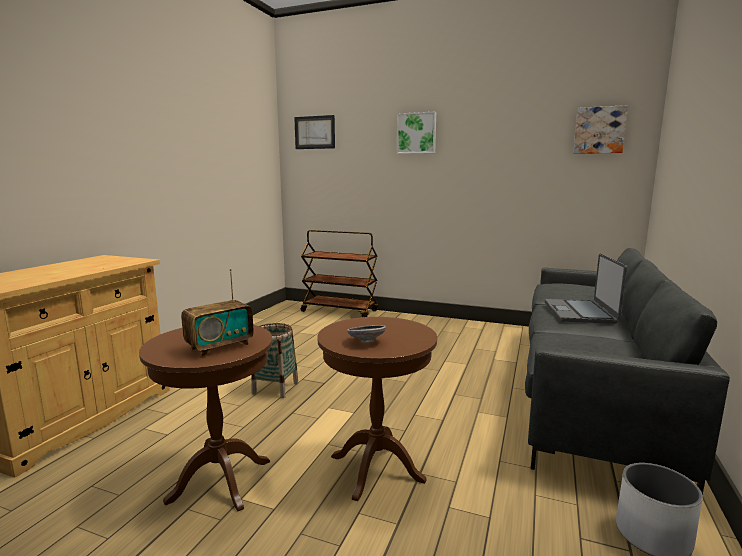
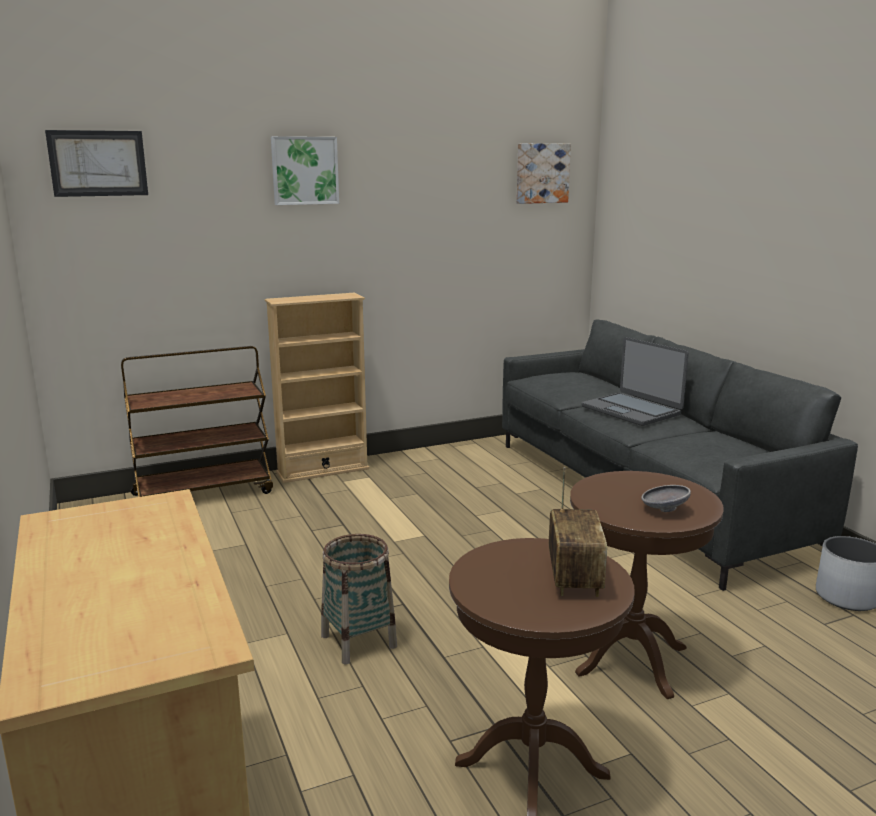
camera: 45 degrees left, 5 degrees up
(408, 317) = (322, 470): none -> beige bookcase

